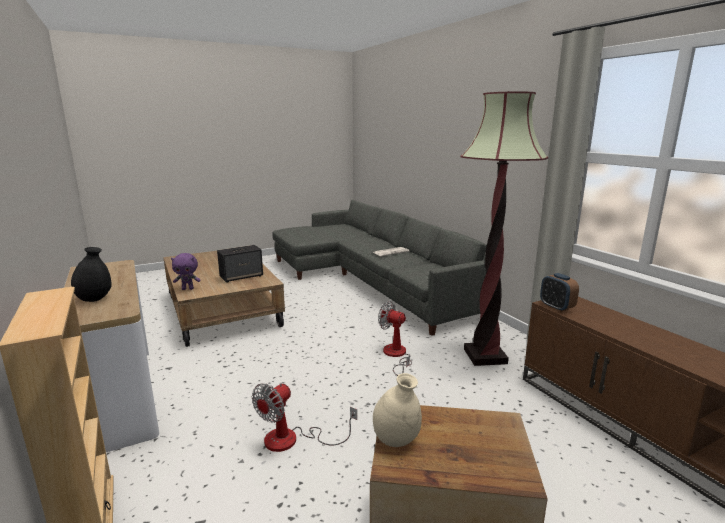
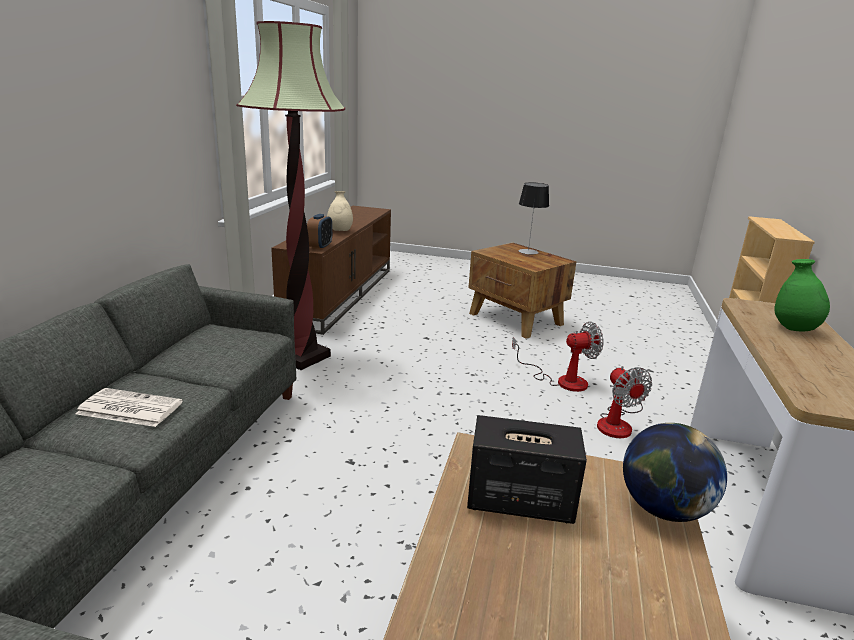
camera: 140 degrees left, 5 degrees up
(94, 299) = (794, 329): black vase -> green vase
(188, 289) = (663, 509): purple plush toy -> globe
(396, 355) = (375, 396): fan -> fan (618, 423)
(396, 440) = (548, 263): beige vase -> beige vase (340, 231)
(468, 465) = (528, 251): none -> table lamp

